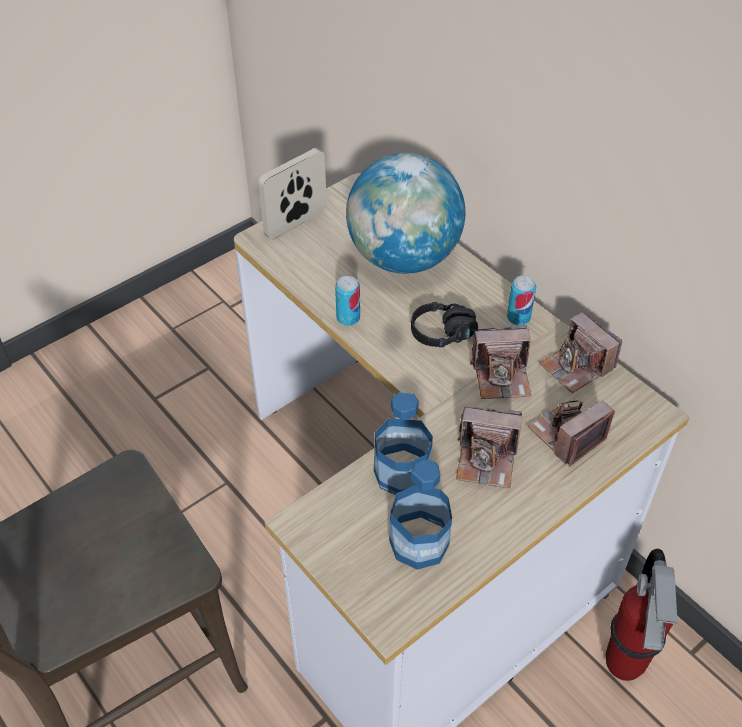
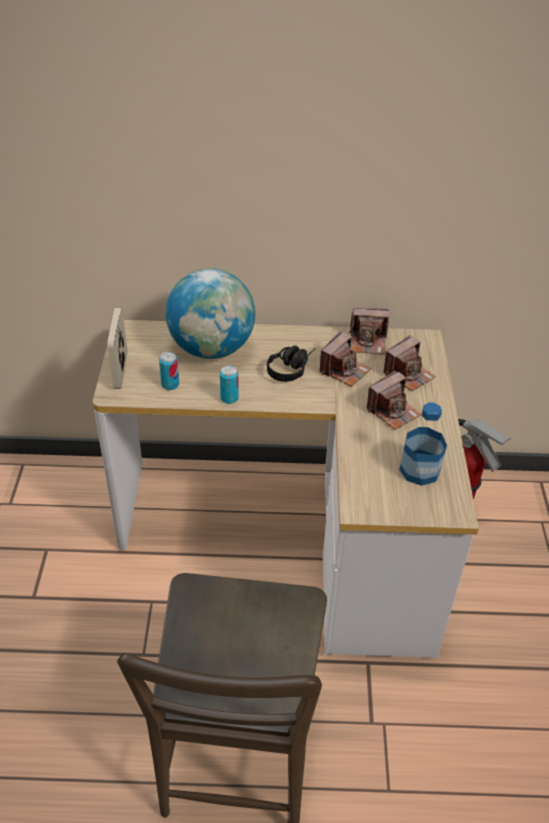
camera: 50 degrees left, 5 degrees down
(401, 473) = (367, 447): bottle -> none
(518, 318) = (311, 338): can -> can (170, 384)
(567, 436) = (408, 375): camera -> camera turned 135 degrees counterclockwise

